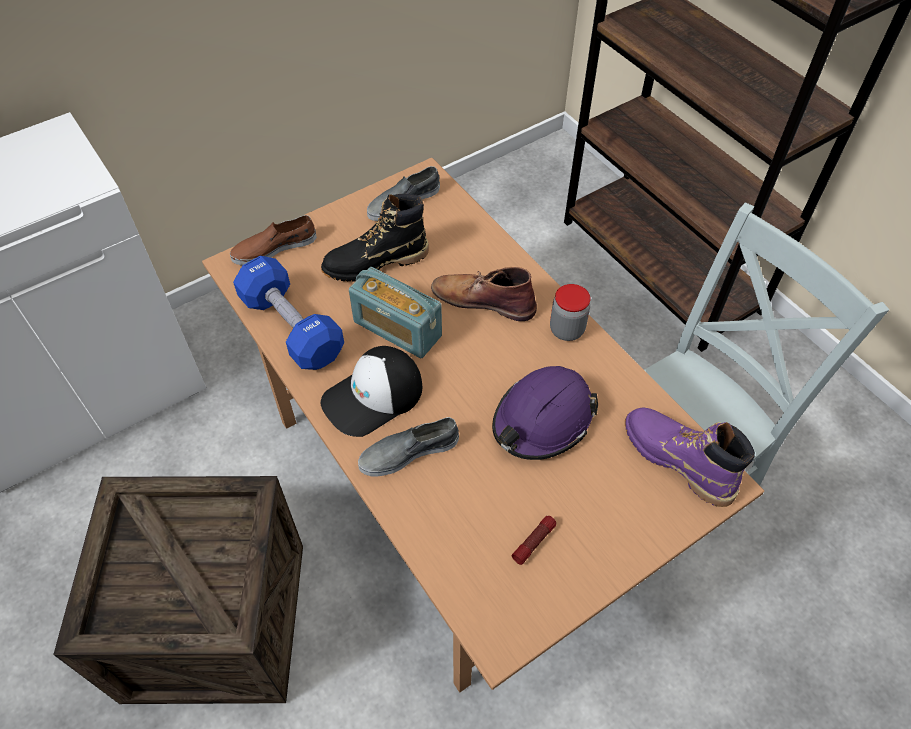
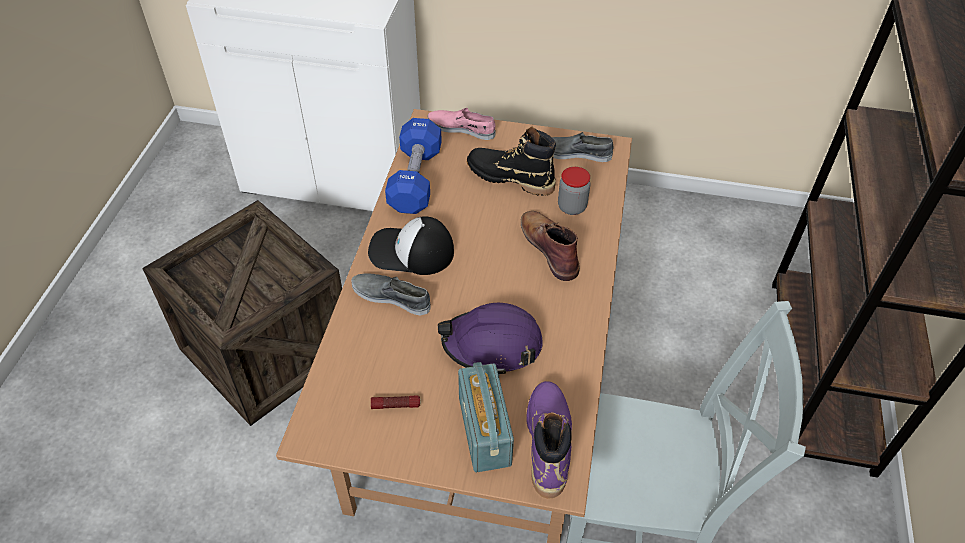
camera: 45 degrees right, 5 degrees down
(274, 247) = (461, 128): brown shoe -> pink shoe
(397, 329) = (473, 224): radio -> radio (484, 431)
(566, 330) = (581, 306): jar -> jar (572, 207)

